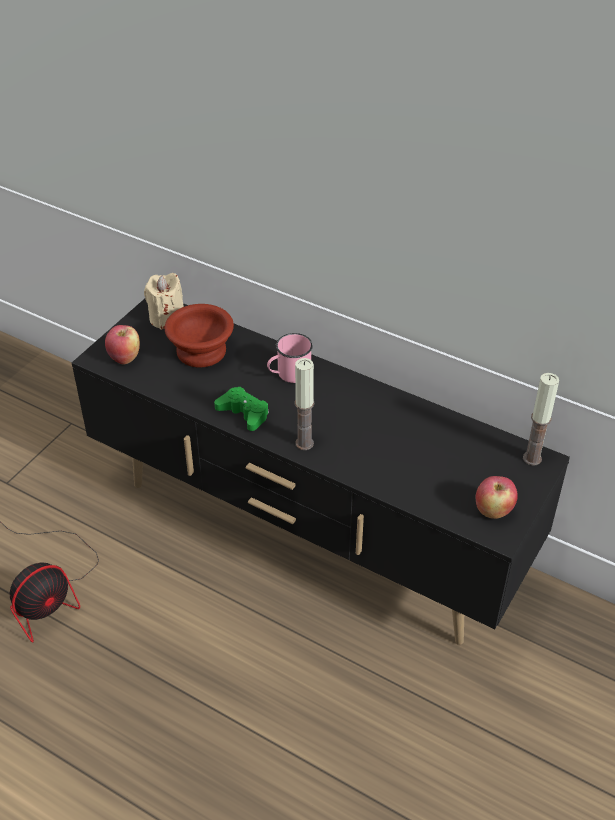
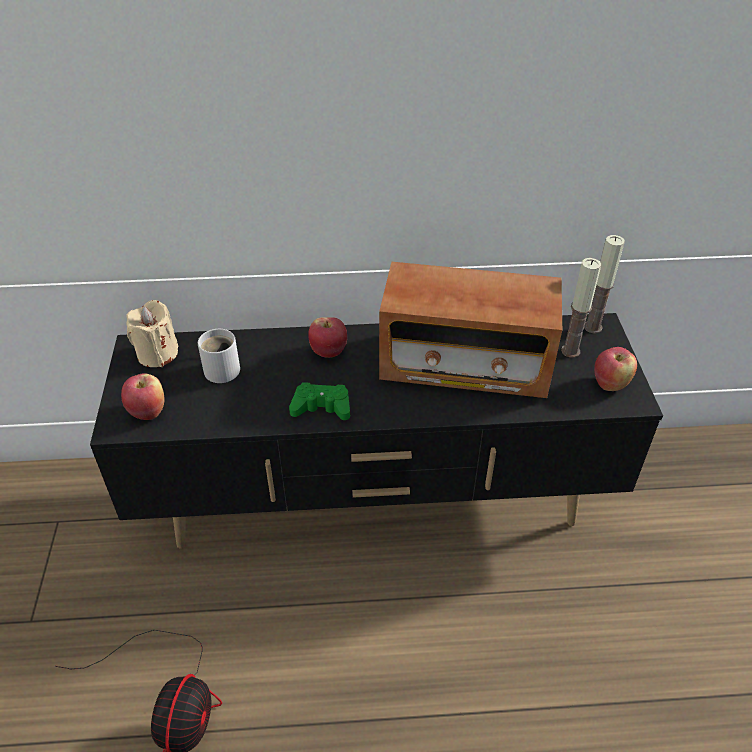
camera: 35 degrees left, 0 degrees up
(202, 350) = (223, 368): brown bowl -> white mug
(289, 374) = (329, 352): pink mug -> apple
(304, 443) = (404, 406): candle -> candle (570, 351)
(384, 435) = (464, 365): none -> radio

